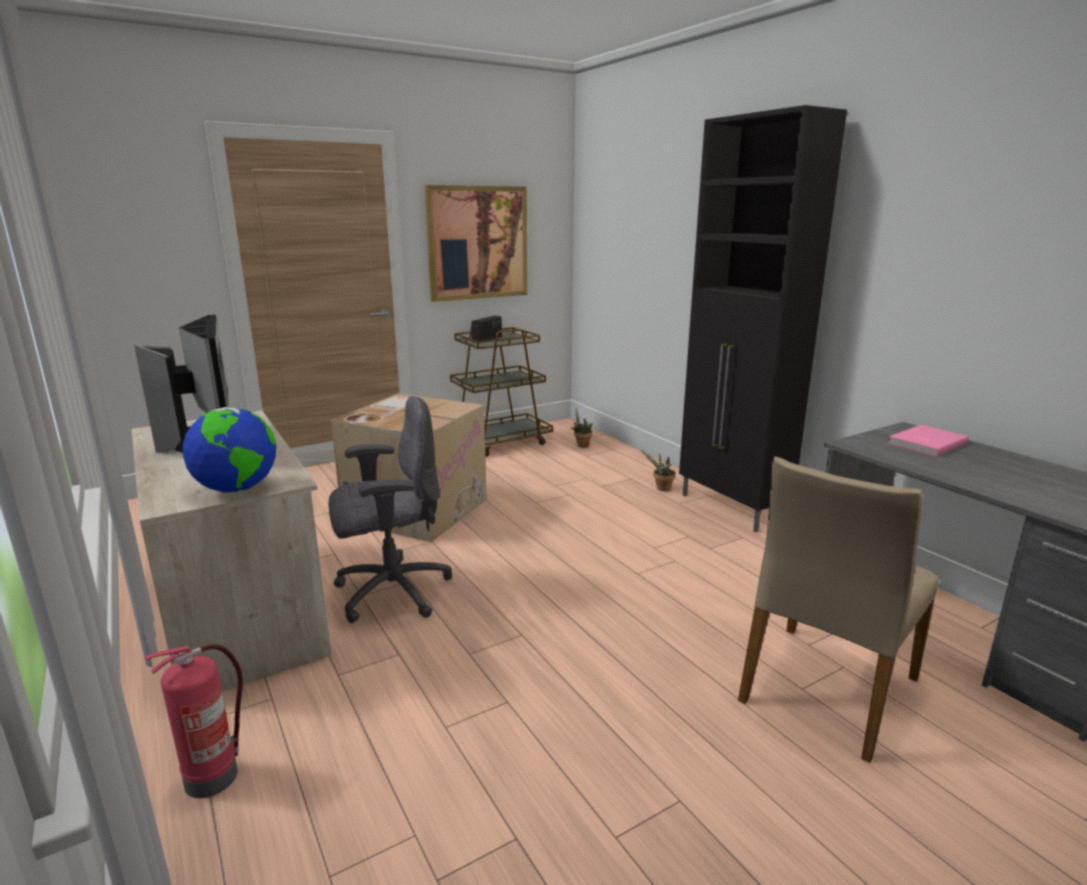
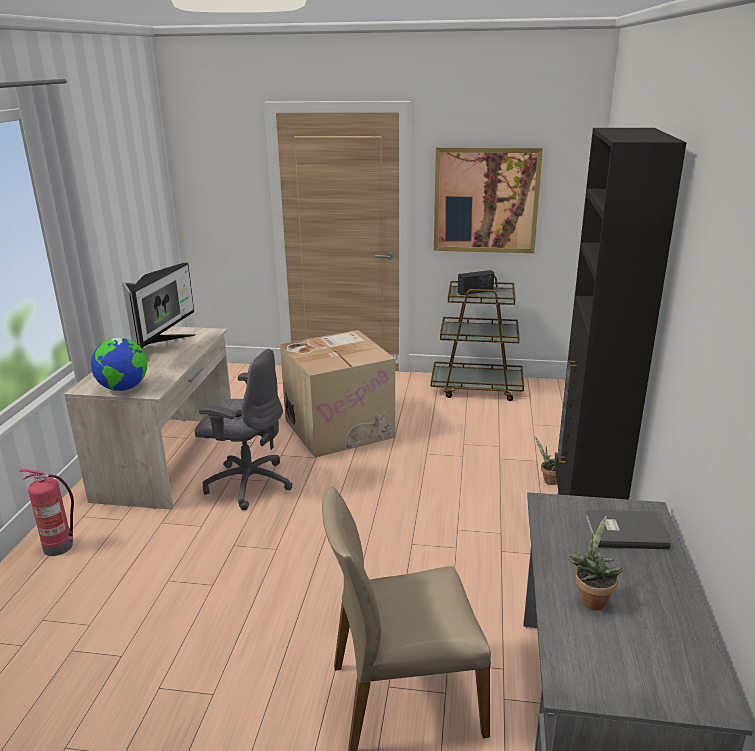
camera: 40 degrees right, 5 degrees up
(581, 445) = (544, 412): potted plant -> potted plant (591, 598)
(925, 442) = (623, 531): pink book -> grey book

